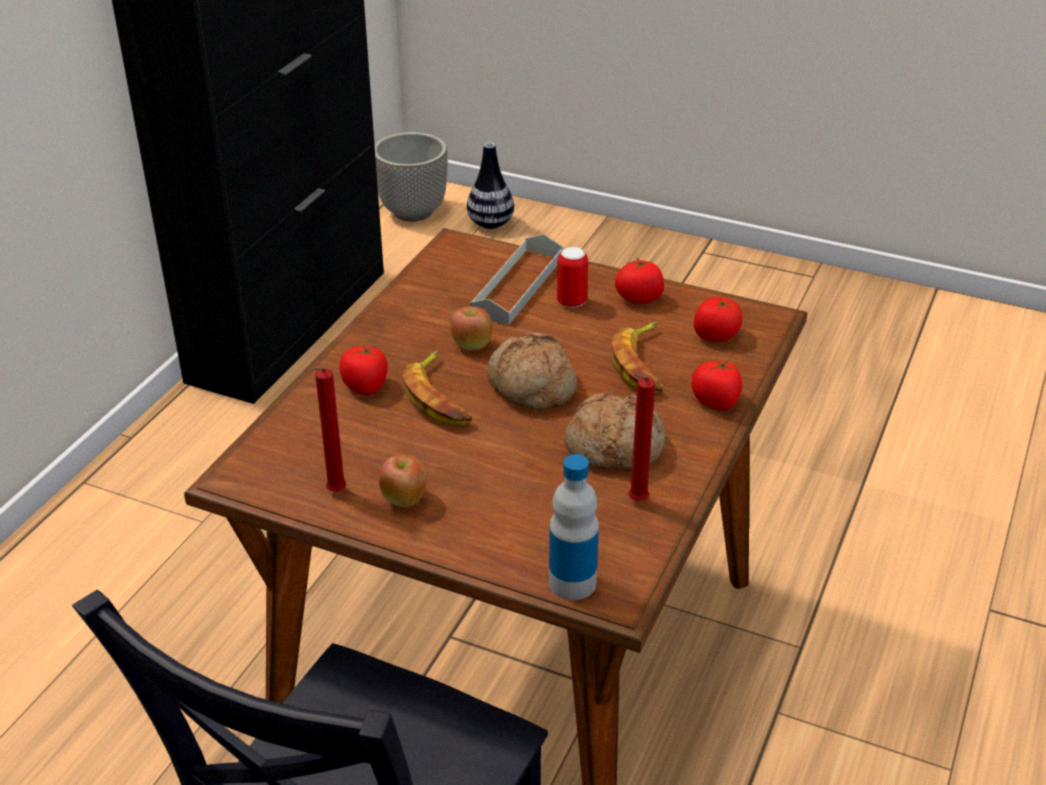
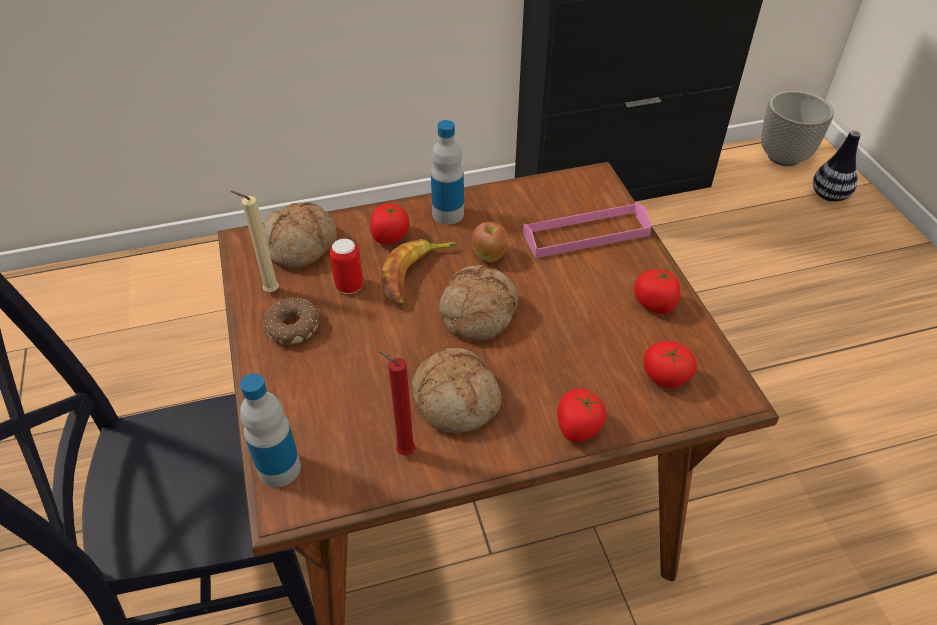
camera: 50 degrees right, 10 degrees up
(299, 445) = (302, 246): none -> bread
(334, 493) = (269, 291): red candle -> beige candle
(384, 340) = (448, 214): none -> bottle
(404, 499) = (292, 326): apple -> donut
(517, 285) = (586, 234): grey tray -> pink tray
(571, 302) = (602, 272): can -> can (349, 286)
(642, 364) = (574, 356): banana -> none

